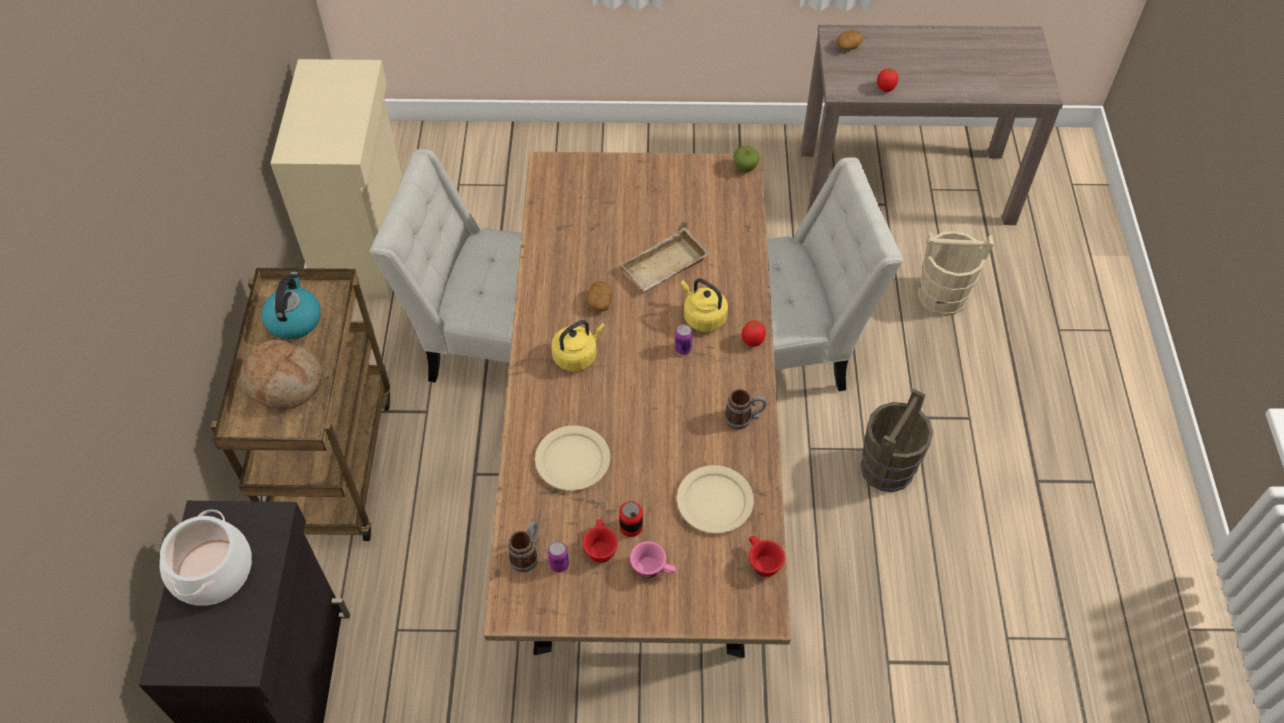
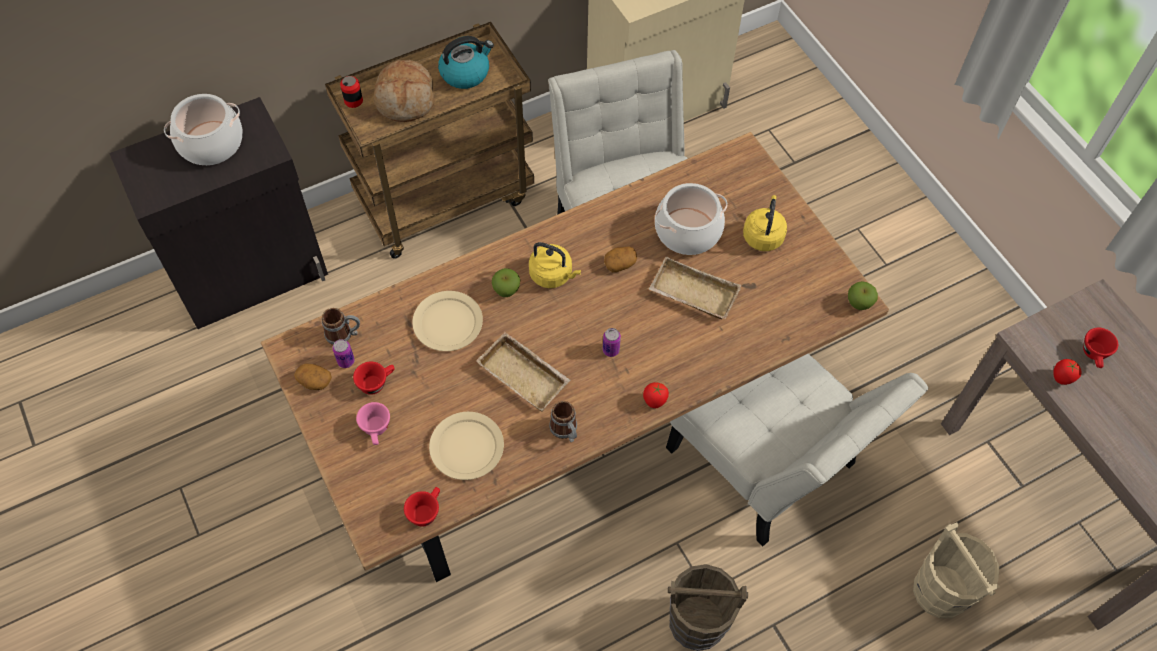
camera: 60 degrees right, 5 degrees up
(569, 398) = (506, 290): none -> apple
(600, 241) = (687, 232): none -> cooking pot
(631, 527) = (407, 395): can -> can (353, 101)
(668, 422) = (526, 375): none -> beige tray
(702, 317) = (656, 349): yellow kettle -> yellow kettle (763, 235)
(848, 46) = (1094, 319): potato -> potato (314, 381)
(877, 62) = (1094, 355): none -> red cup

